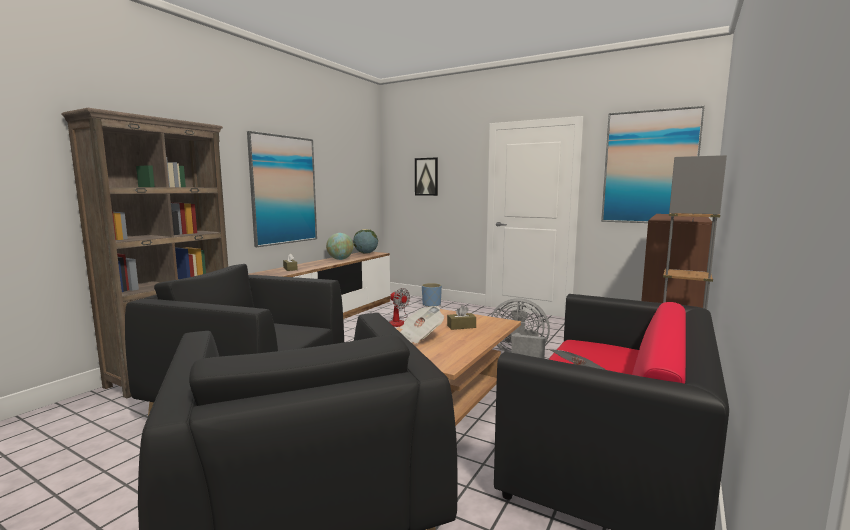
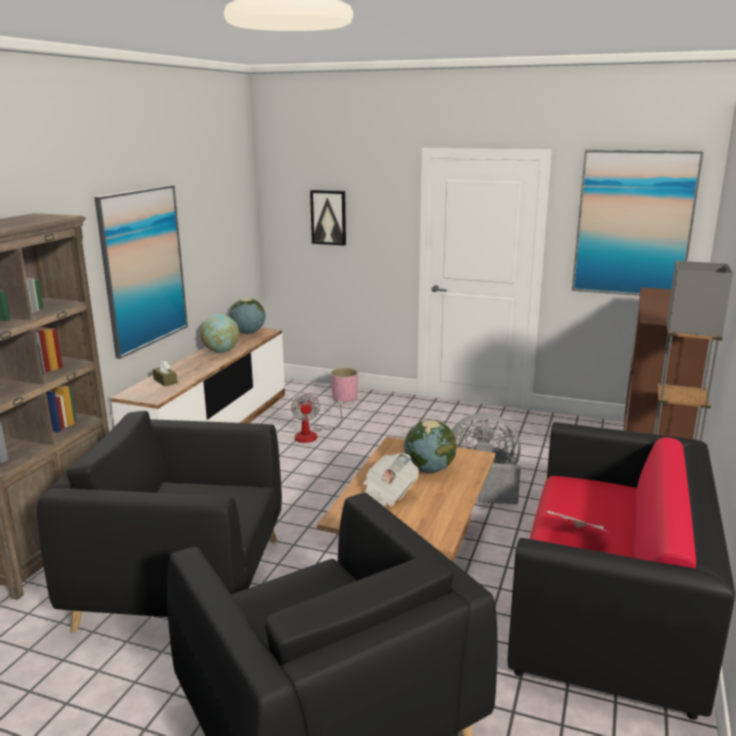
camera: 10 degrees left, 10 degrees up
(398, 322) = (312, 434): fan -> fan turned 45 degrees clockwise
(431, 305) = (344, 398): blue planter -> pink planter
(461, 326) = (429, 469): brown tissue box -> globe

